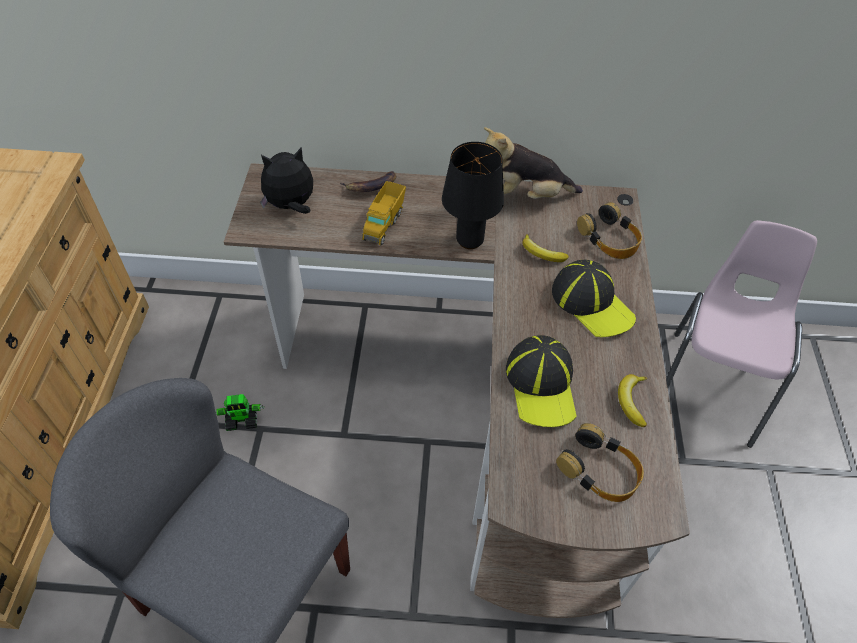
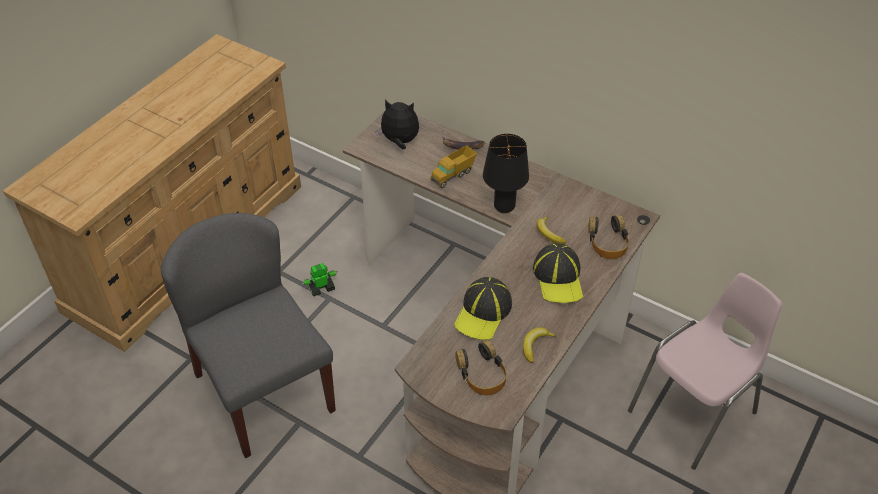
camera: 30 degrees right, 5 degrees down
(242, 420) = (320, 288): toy robot -> toy robot turned 135 degrees clockwise
(523, 197) = (566, 191): plush toy -> none

